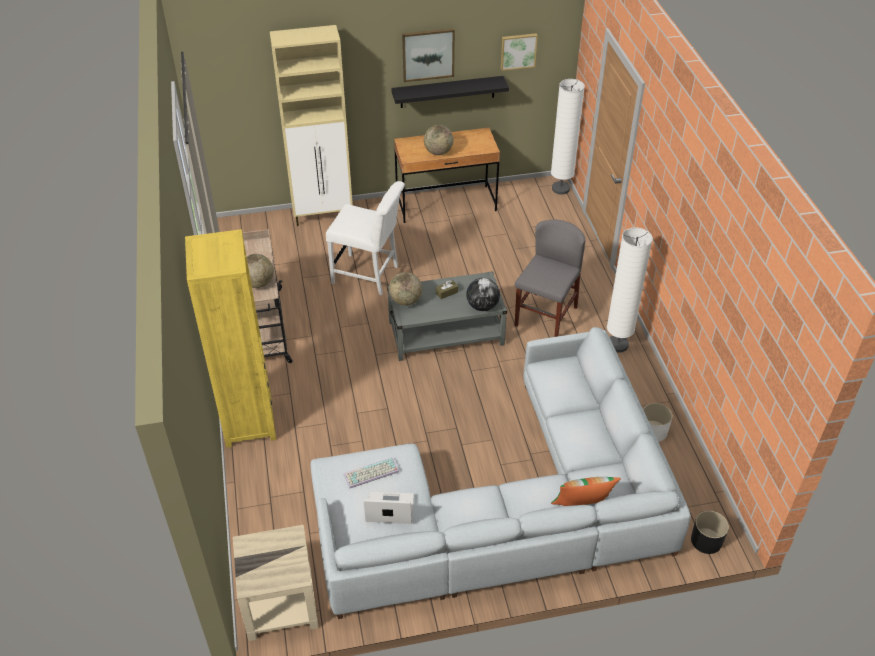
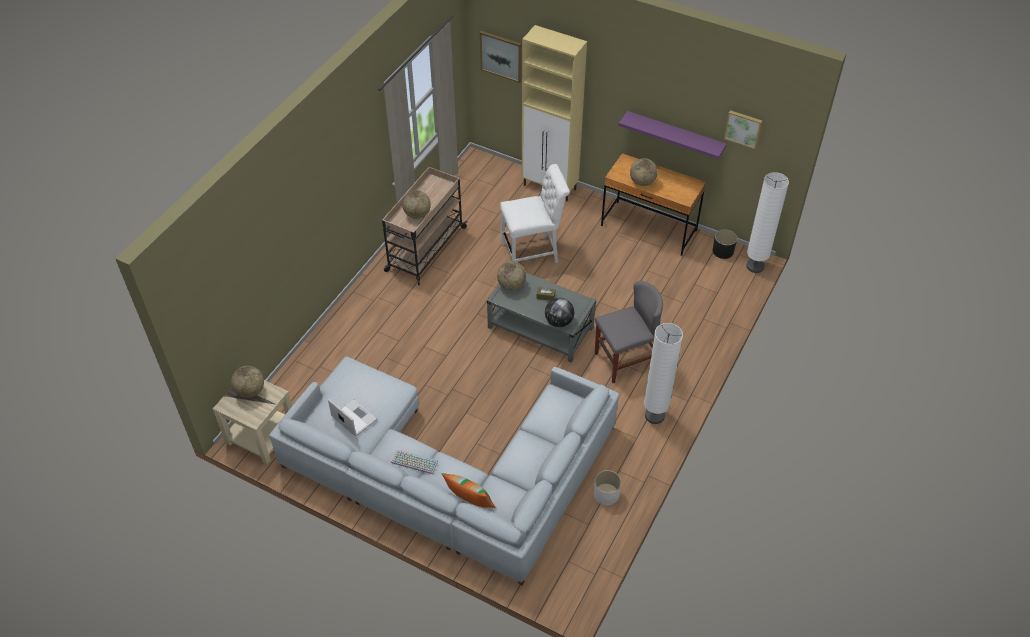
camera: 40 degrees right, 5 degrees up
(249, 421) = (355, 309): yellow bookcase -> none
(261, 552) = (250, 391): none -> globe
(369, 275) = (533, 252): white chair -> white chair turned 75 degrees counterclockwise
(371, 474) = (367, 389): keyboard -> keyboard (413, 462)
(428, 54) = (662, 97): picture -> picture (501, 56)
(447, 92) = (675, 135): black shelf -> purple shelf
(706, 541) = (553, 592): black planter -> black planter (722, 251)

